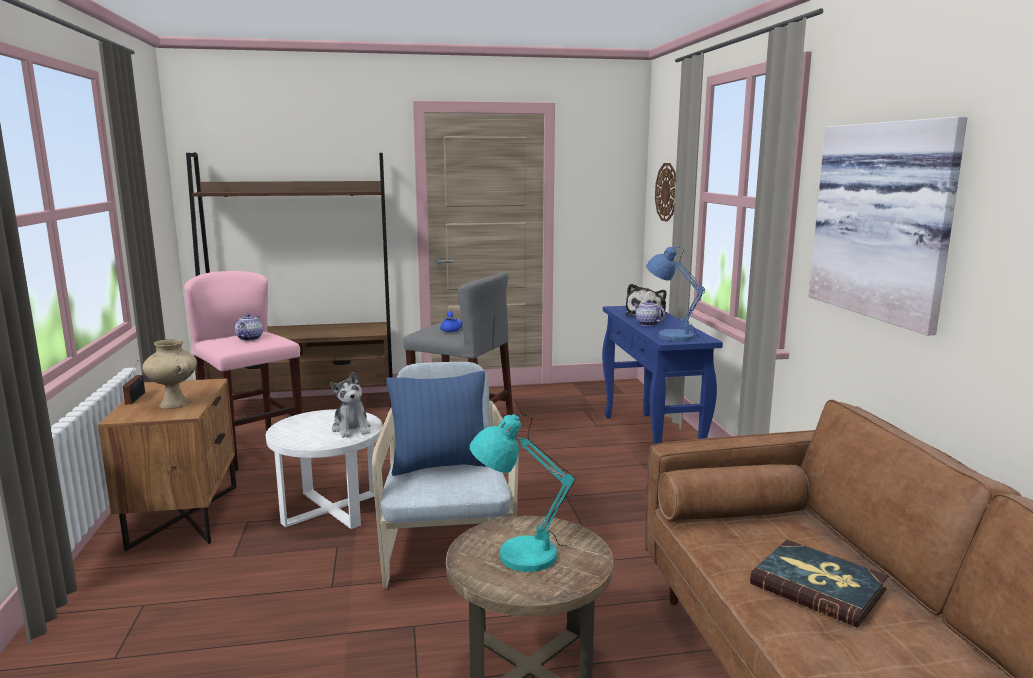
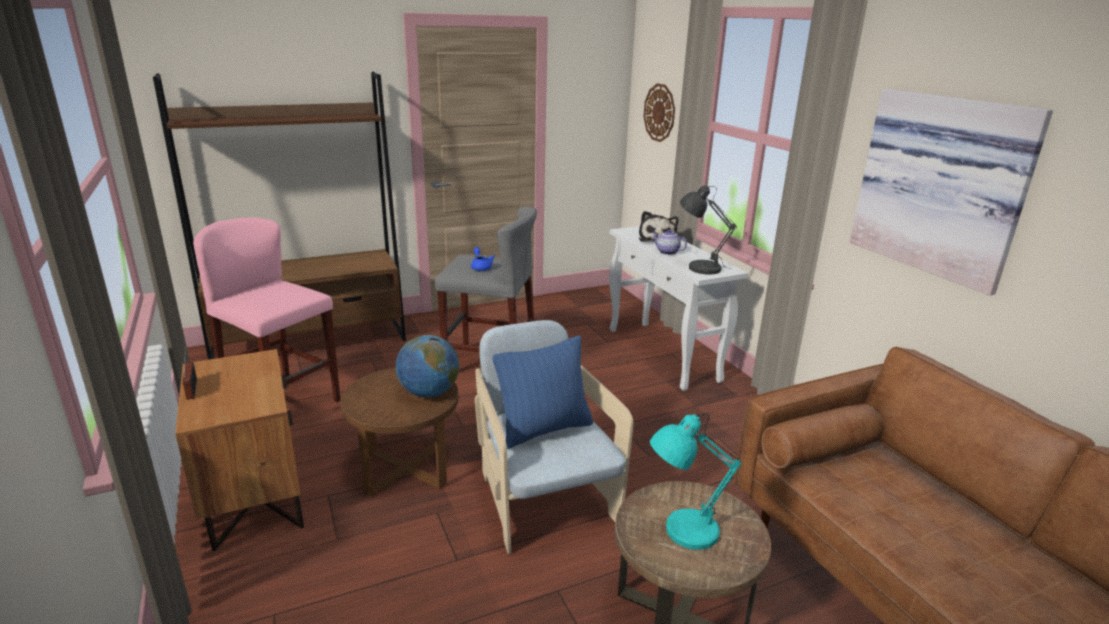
camera: 15 degrees left, 10 degrees up
(175, 404) = (246, 393): beige vase -> none
(249, 338) = (276, 294): teapot -> none
(330, 508) = (406, 468): white side table -> brown side table
(352, 429) = (429, 393): plush toy -> globe
(651, 441) = (663, 355): blue console table -> white console table
(671, 336) = (700, 268): blue table lamp -> grey table lamp
(818, 586) = (932, 525): book -> none

